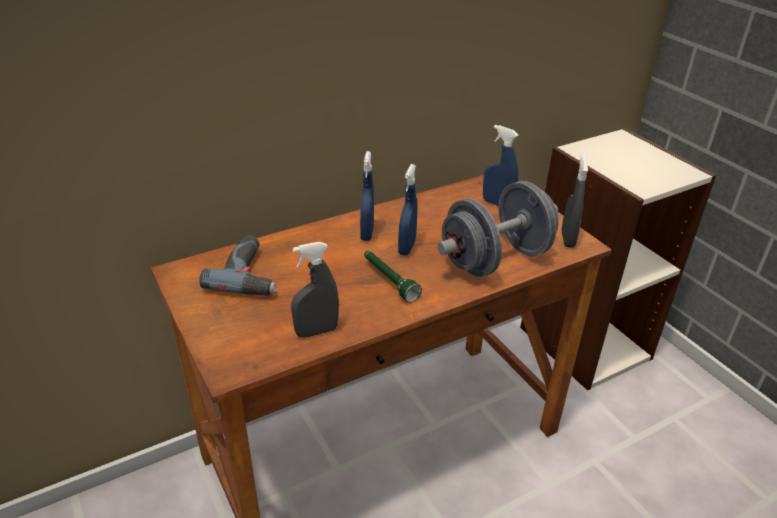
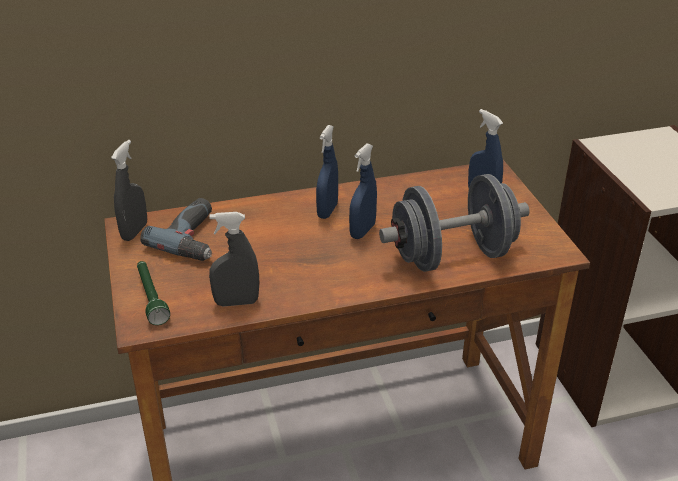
camera: 15 degrees right, 0 degrees up
(389, 281) = (329, 263): green flashlight -> green flashlight (151, 298)
(567, 239) = (544, 245): grey spray bottle -> grey spray bottle (134, 231)

